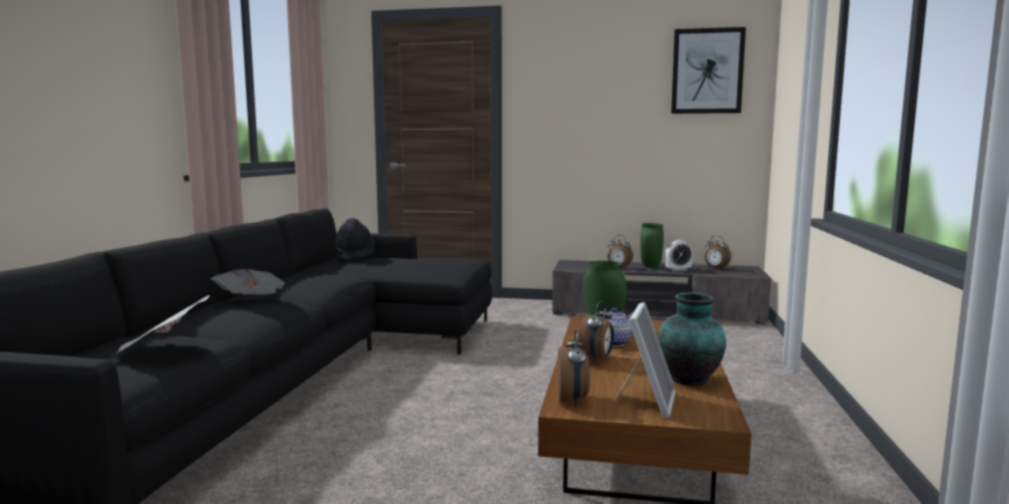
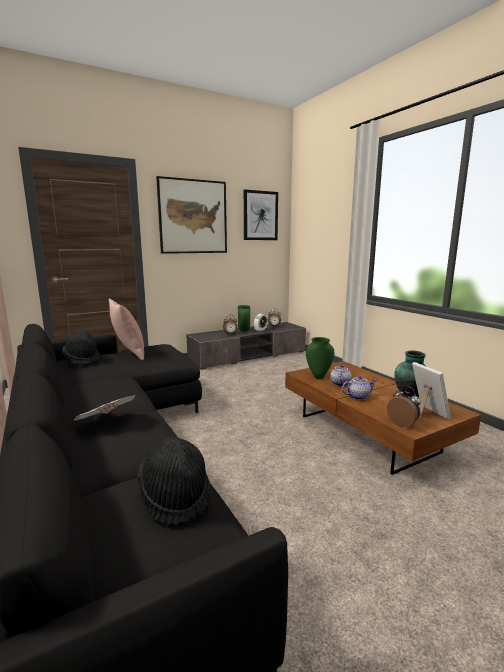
camera: 40 degrees left, 5 degrees up
(162, 350) = (175, 497): newspaper -> black hat
(411, 259) = (128, 354): none -> pink pillow
(581, 80) = (193, 217): none -> picture
(596, 360) = (358, 396): alarm clock -> teapot

